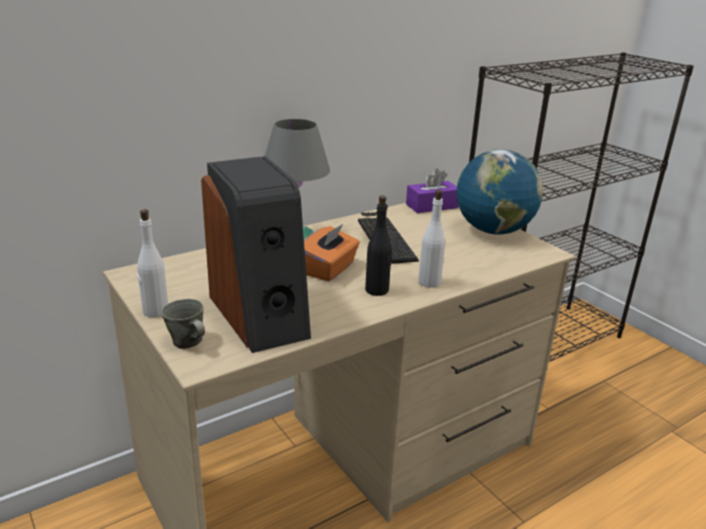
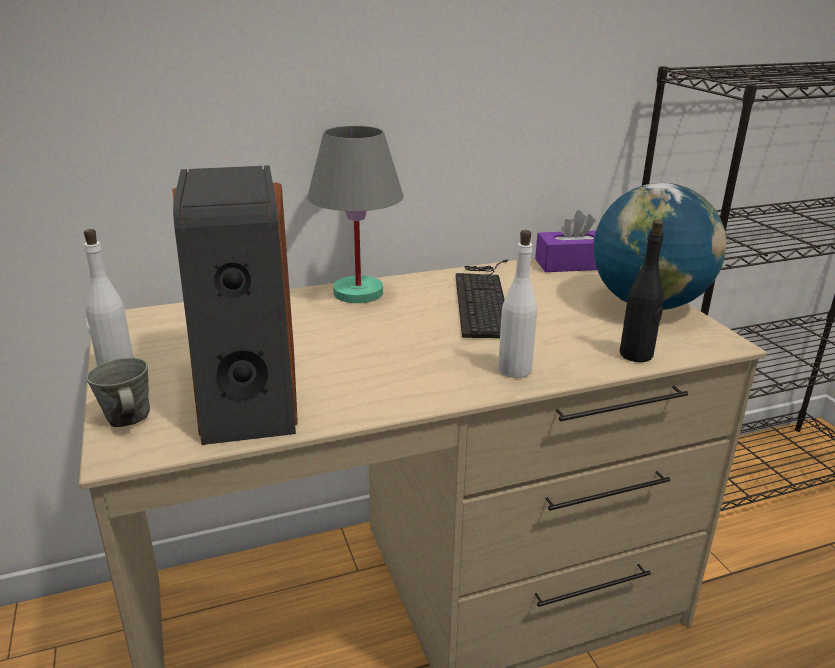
camera: 15 degrees right, 0 degrees up
(329, 269) = (379, 338): orange tissue box -> none
(377, 290) = (431, 374): black bottle -> black bottle (636, 355)

